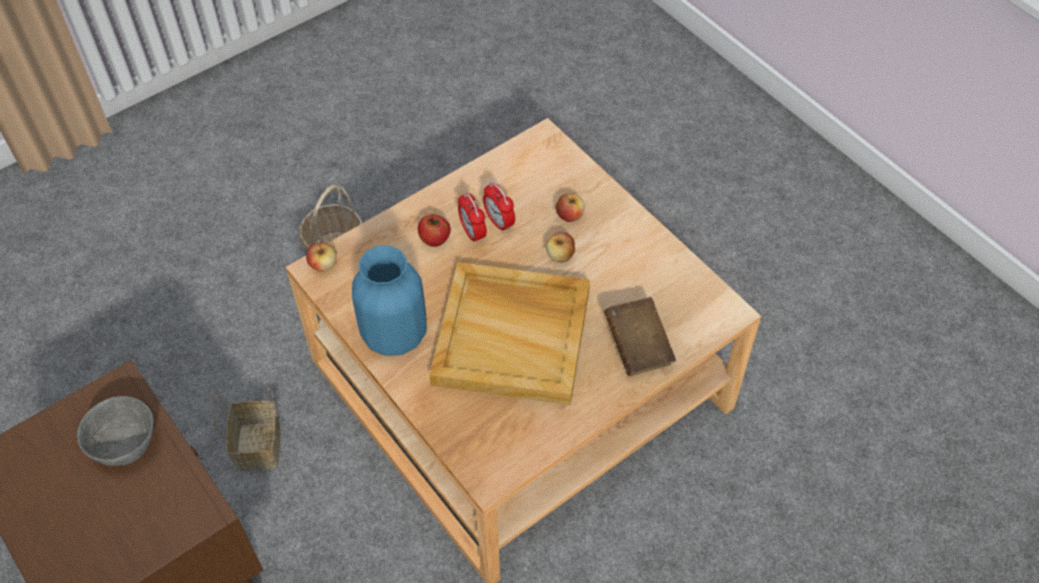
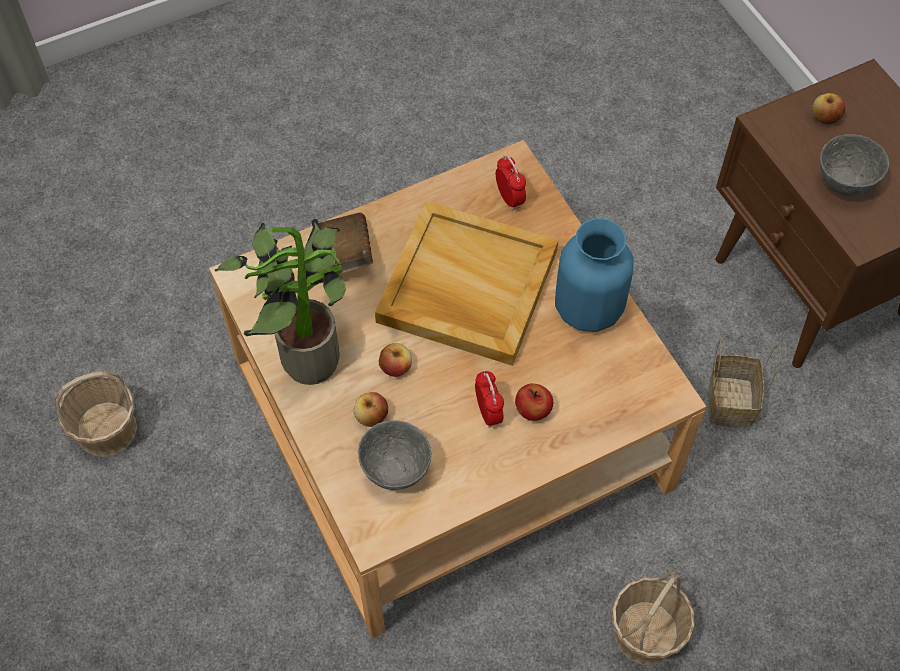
camera: 170 degrees left, 5 degrees up
(323, 265) = (663, 400): apple -> apple (824, 118)
(499, 222) = (455, 421): alarm clock -> alarm clock (509, 198)
(538, 182) = (396, 469): none -> grey bowl
(640, 255) = (308, 354): none -> potted plant
(820, 330) = (106, 429): none -> basket

